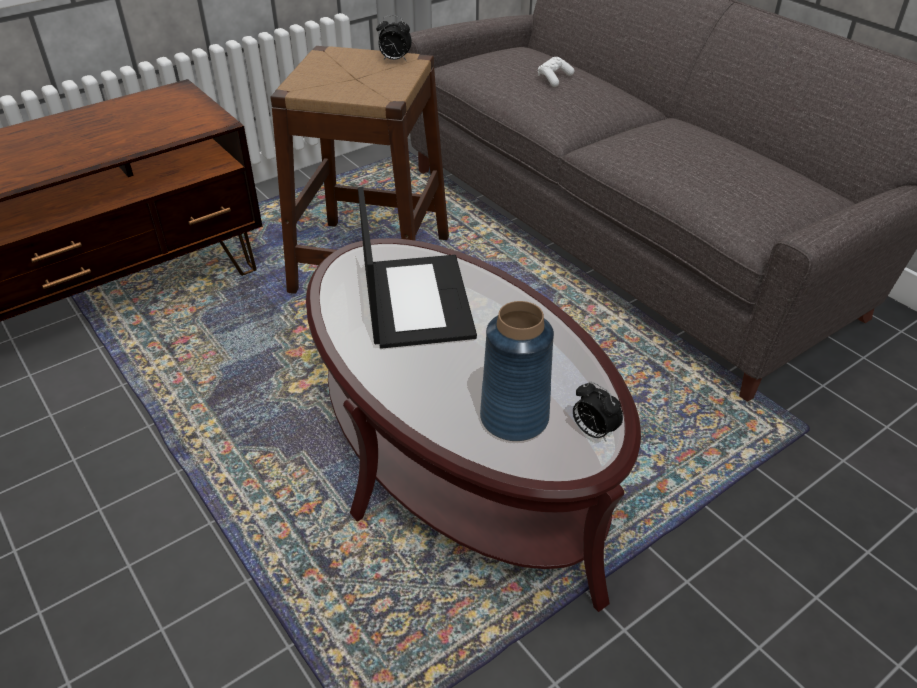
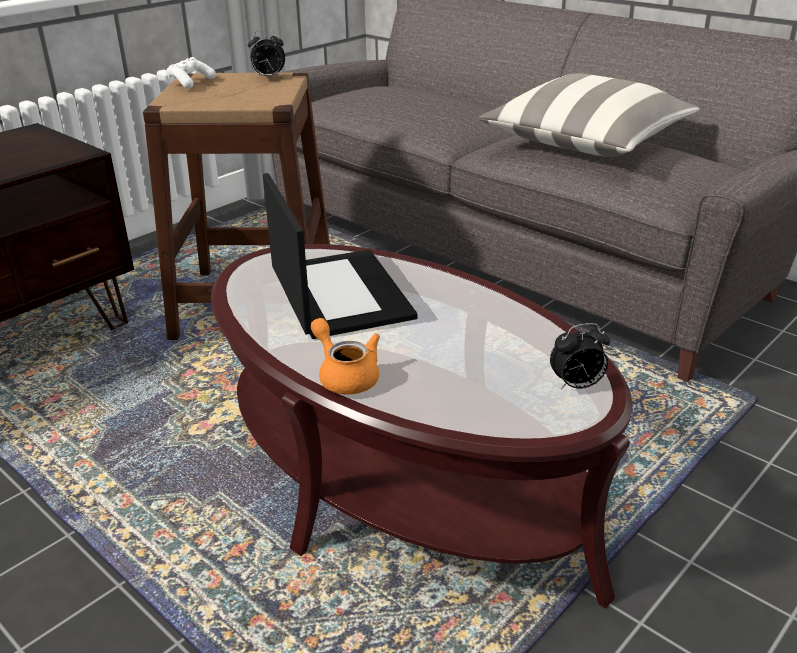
camera: 10 degrees left, 10 degrees down
(398, 391) = (345, 375): none -> orange teapot
(514, 418) = (486, 384): blue vase -> none
(554, 78) = (425, 101): white game controller -> white game controller (191, 82)
(593, 432) = (576, 386): alarm clock -> alarm clock turned 45 degrees counterclockwise
(695, 152) = (587, 143): none -> pillow

